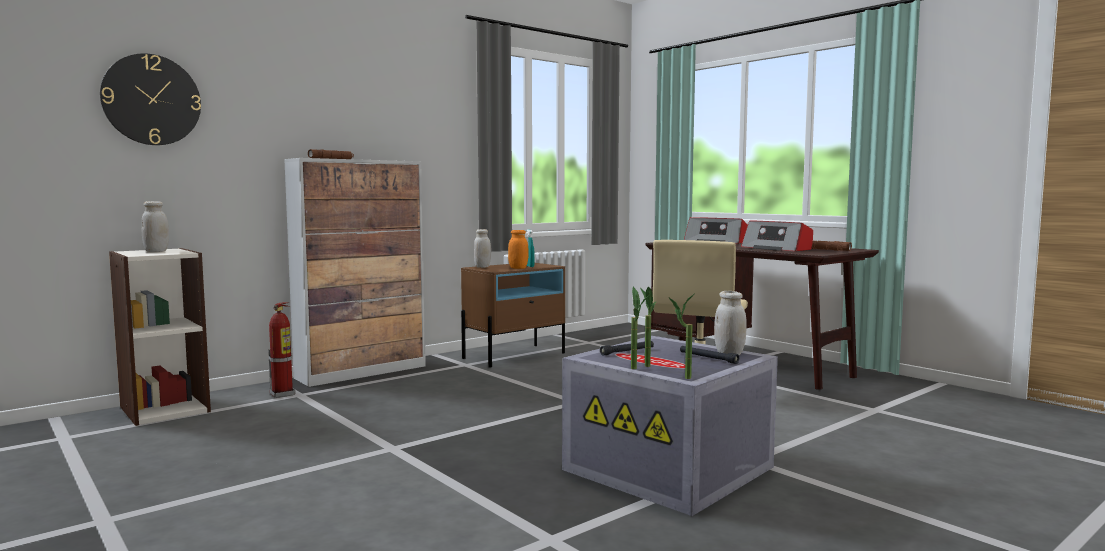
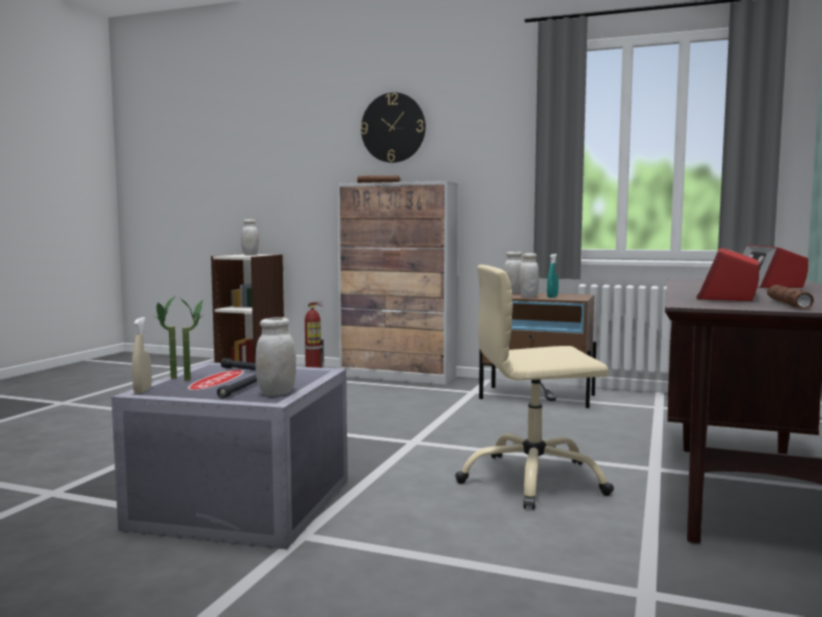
camera: 60 degrees right, 0 degrees up
(151, 100) = (269, 147): wall clock -> wall clock (393, 128)
(518, 268) = (528, 297): orange jar -> white jar
(681, 377) = (142, 390): potted plant -> beige spray bottle

